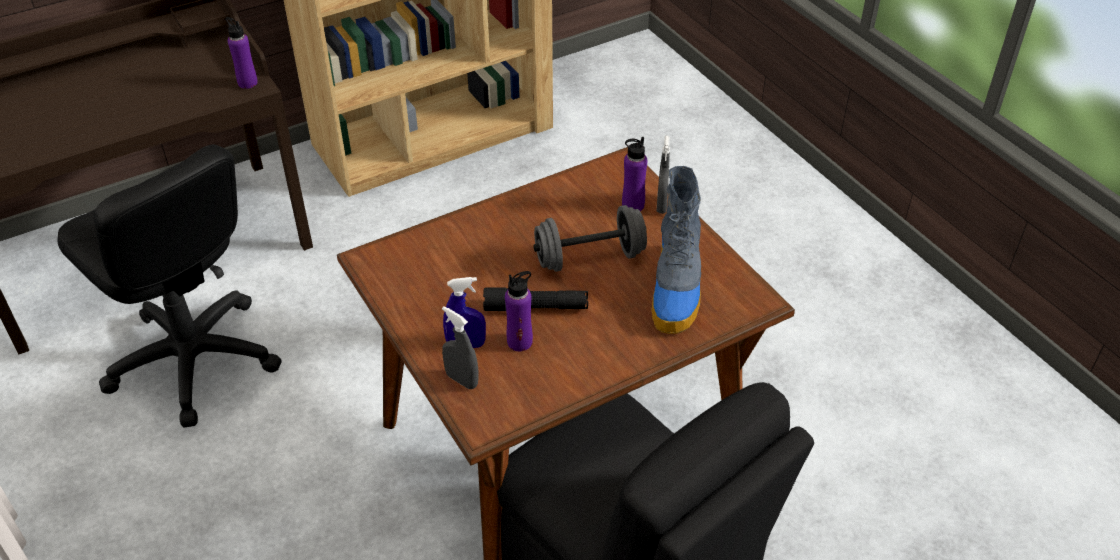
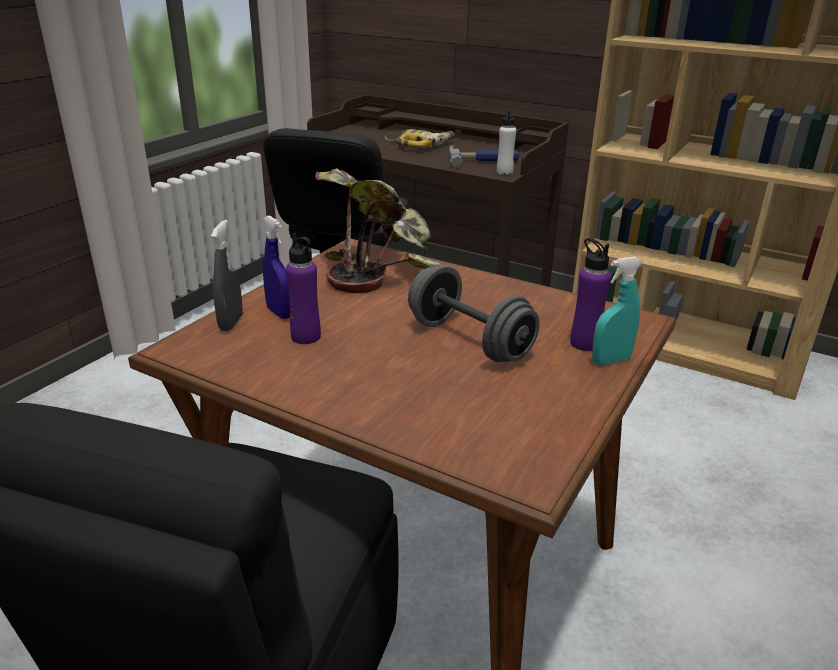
camera: 60 degrees right, 15 degrees down
(87, 99) = (421, 145): none -> power drill
(195, 80) = (482, 160): none -> hammer
(247, 83) = (504, 172): purple bottle -> white bottle
(424, 259) = (377, 267): none -> potted plant
(536, 307) = (363, 332): black flashlight -> none
(661, 205) = (611, 360): grey spray bottle -> turquoise spray bottle
(676, 290) = (479, 408): boot -> none

